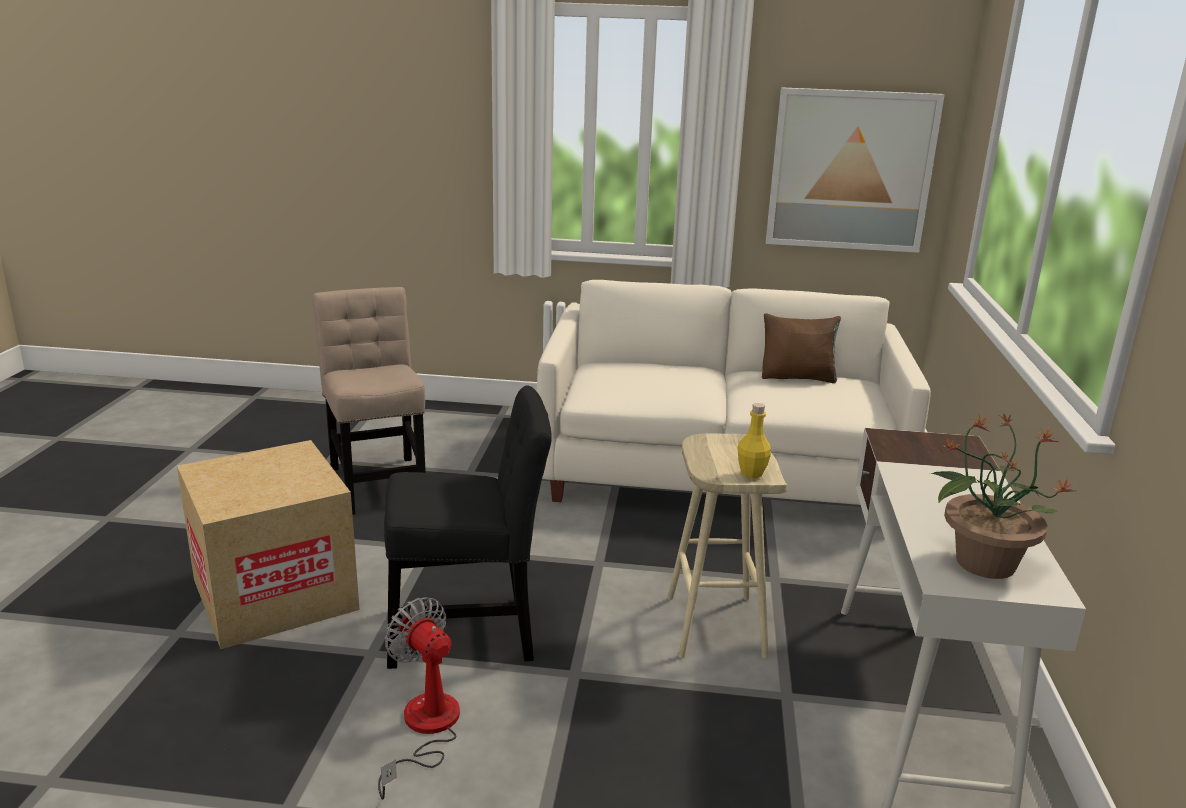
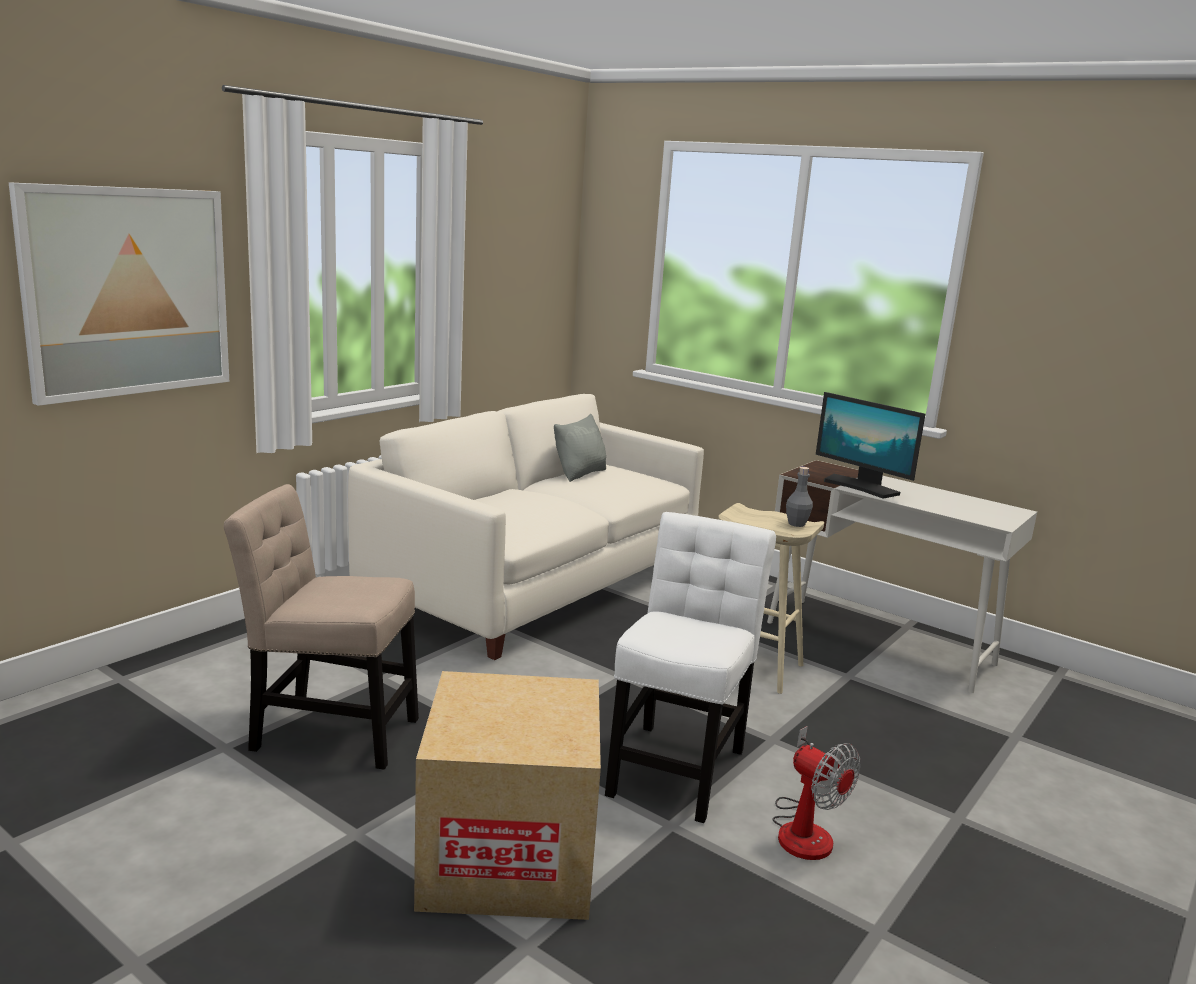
camera: 60 degrees left, 5 degrees down
(424, 729) = (804, 829): fan -> fan turned 120 degrees counterclockwise
(469, 632) = (677, 766): black chair -> white chair
(751, 473) = (796, 524): yellow bottle -> grey bottle
(797, 377) = (580, 474): brown pillow -> grey pillow
(850, 170) = (521, 291): picture -> picture (128, 292)
(916, 474) = (861, 487): none -> monitor
(983, 562) = (981, 511): potted plant -> none

